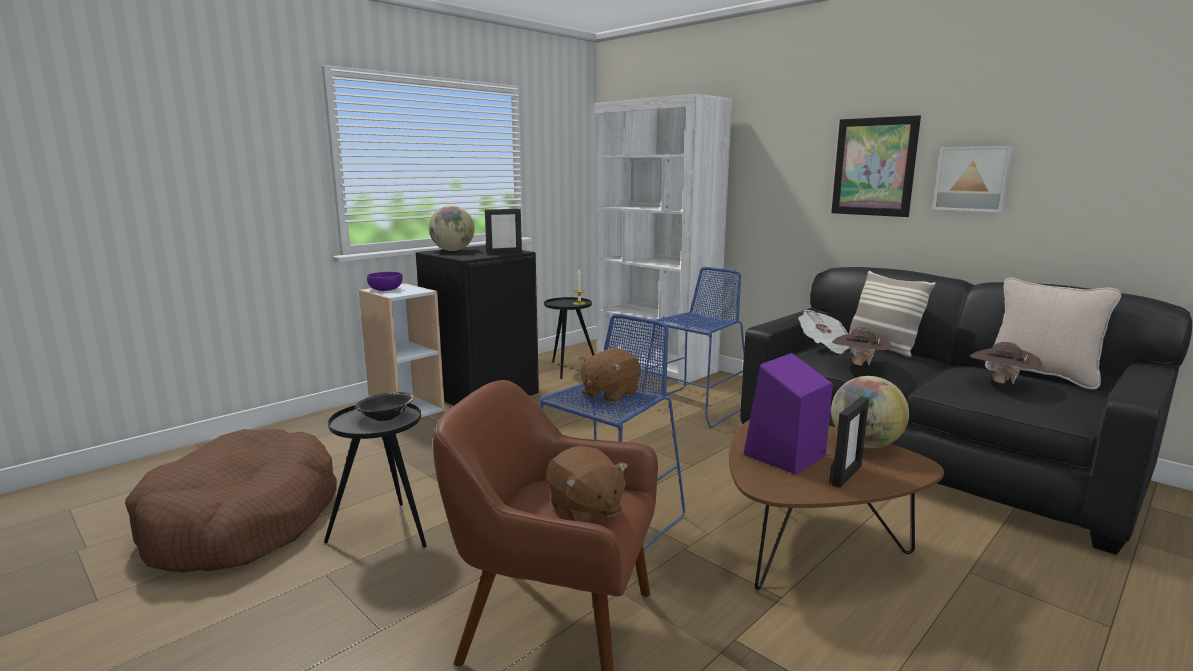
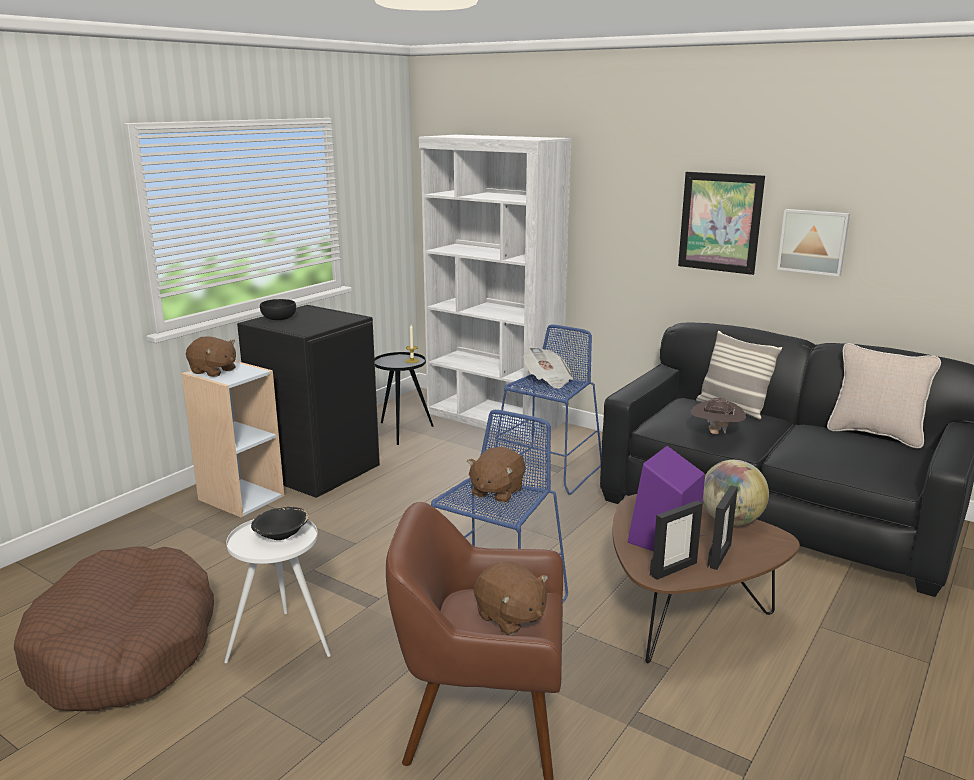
camera: 10 degrees left, 5 degrees up
(385, 533) = (283, 645): black side table -> white side table
(386, 289) = (213, 371): purple bowl -> brown plush toy
(452, 250) = (278, 319): globe -> black bowl
(504, 252) = (339, 320): picture frame -> picture frame (673, 569)
(825, 346) = (680, 410): newspaper -> newspaper (547, 380)
(1000, 383) = (841, 447): brown hat -> none

